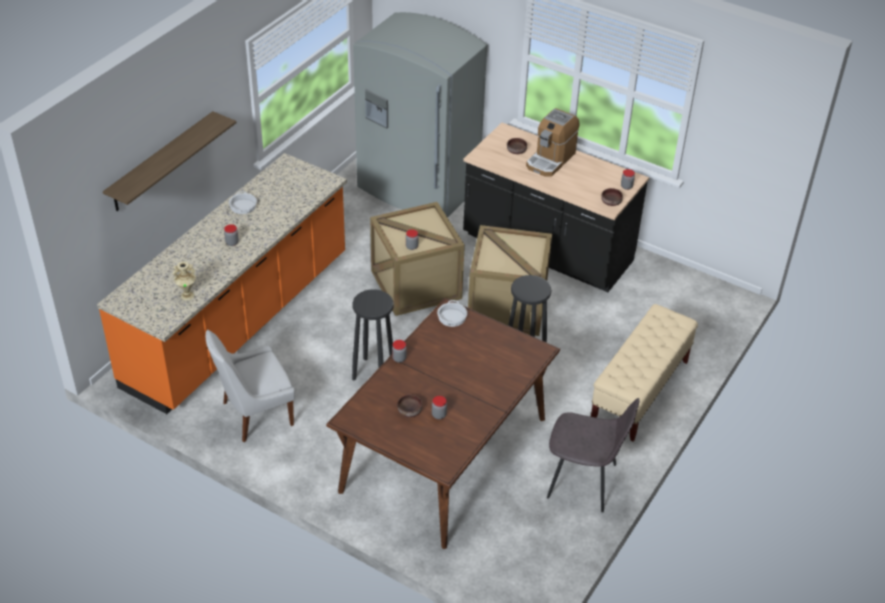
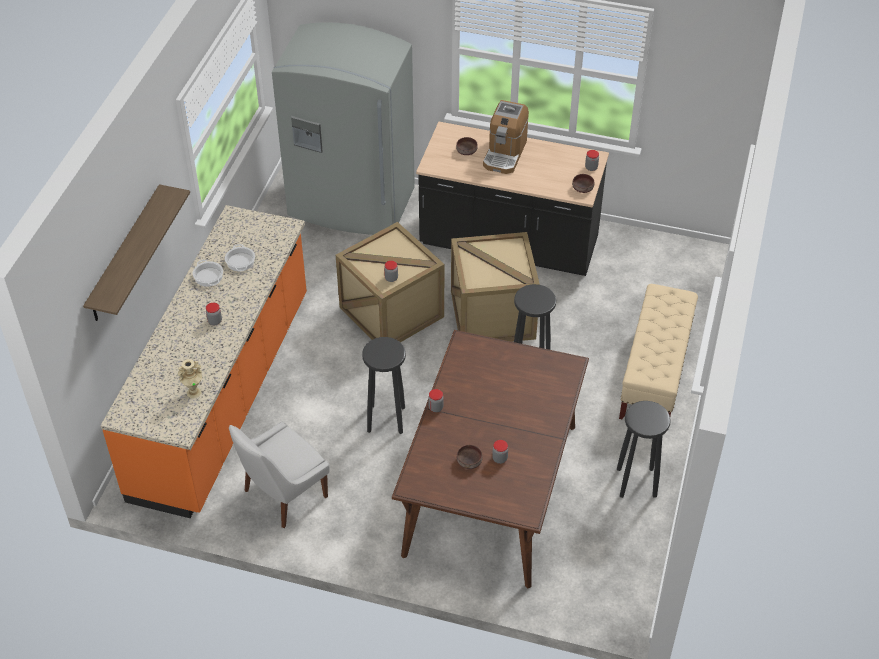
camera: 15 degrees left, 5 degrees up
(451, 317) = (469, 349): cooking pot -> cooking pot (240, 261)
(584, 482) = (636, 483): grey chair -> black stool

